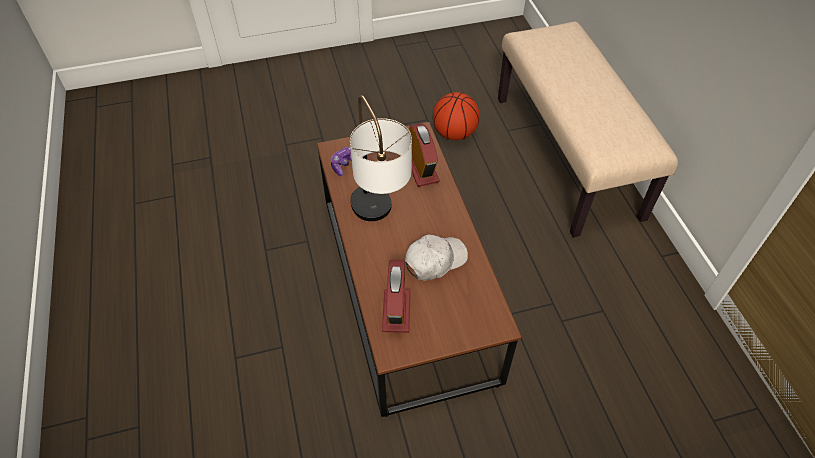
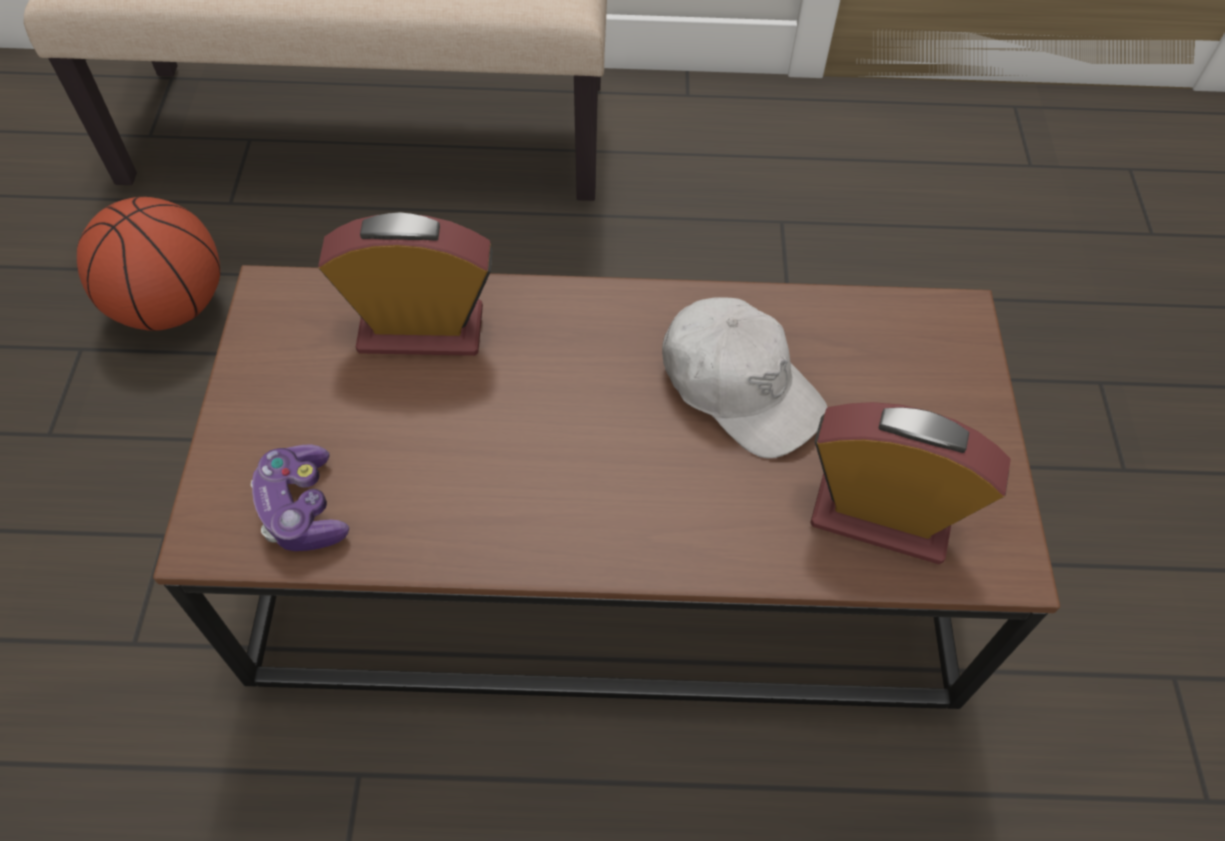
camera: 75 degrees left, 5 degrees up
(378, 220) = (559, 479): table lamp -> none
(435, 260) = (740, 387): white cap -> white cap turned 150 degrees clockwise

